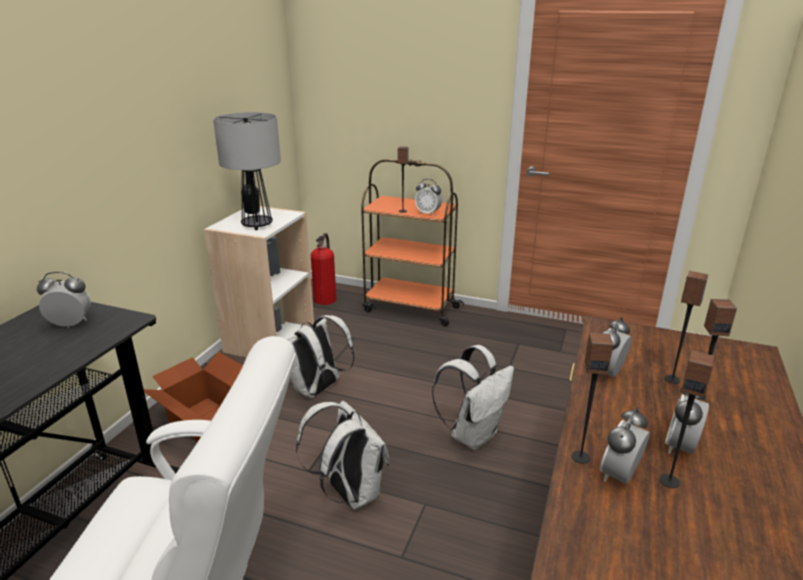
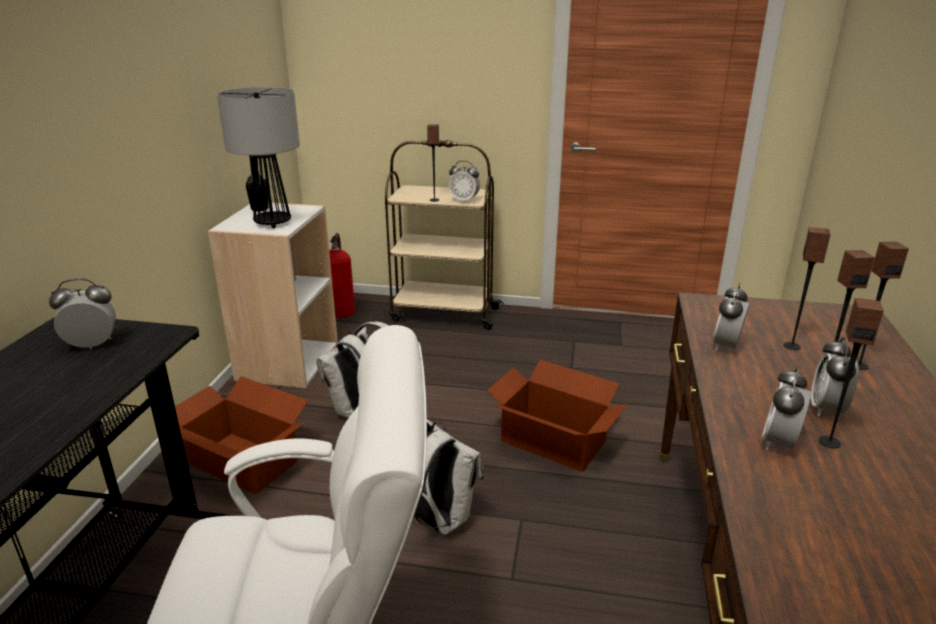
camera: 10 degrees left, 0 degrees up
(410, 309) = (443, 314): orange cart -> beige cart
(473, 434) = (553, 440): white backpack -> cardboard box
(580, 457) = (733, 429): speaker -> speaker (858, 365)

